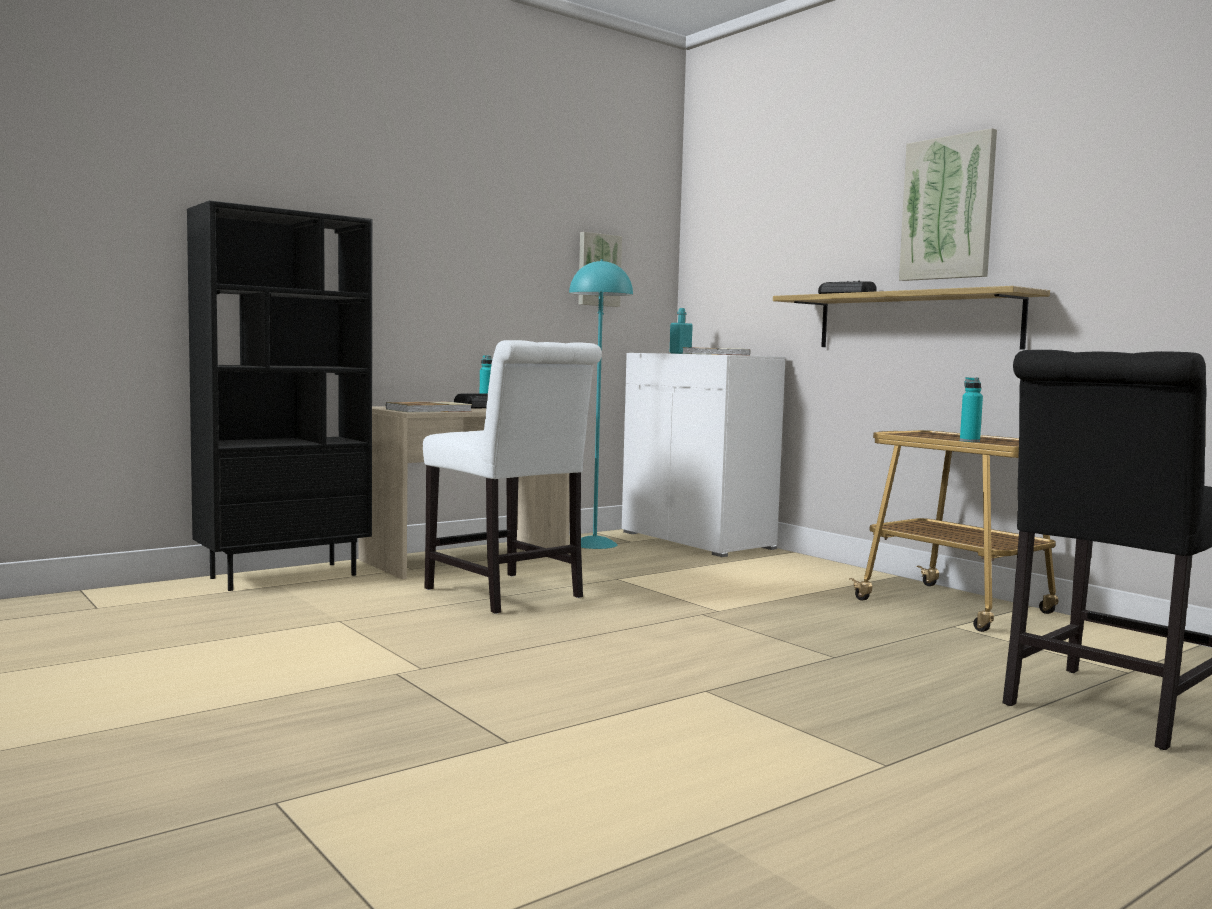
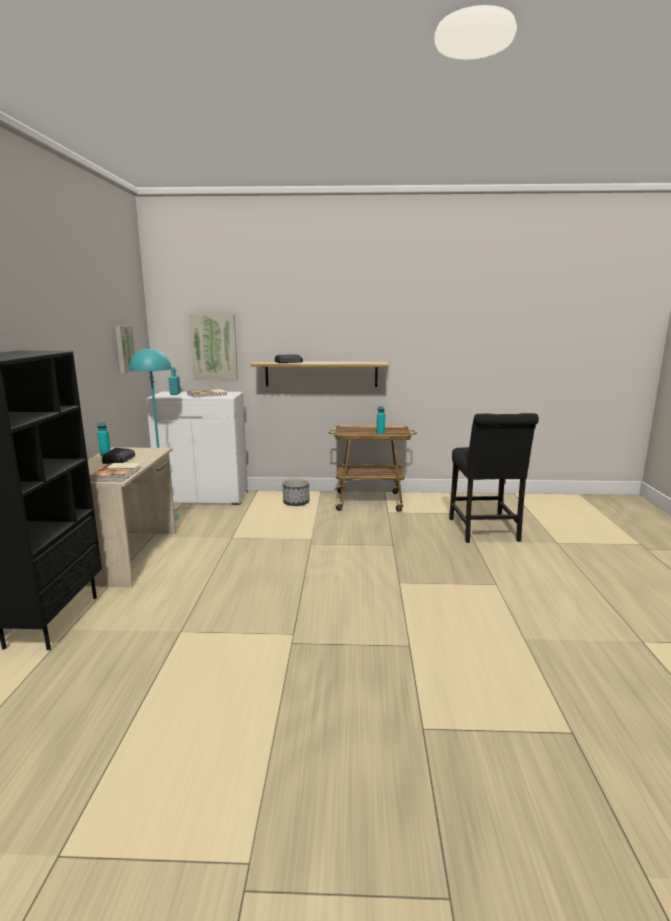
camera: 50 degrees left, 10 degrees up
(508, 595) = (213, 571): white chair -> none
(813, 576) = (296, 503): none -> planter
(948, 208) = (335, 320): picture -> picture (214, 347)

